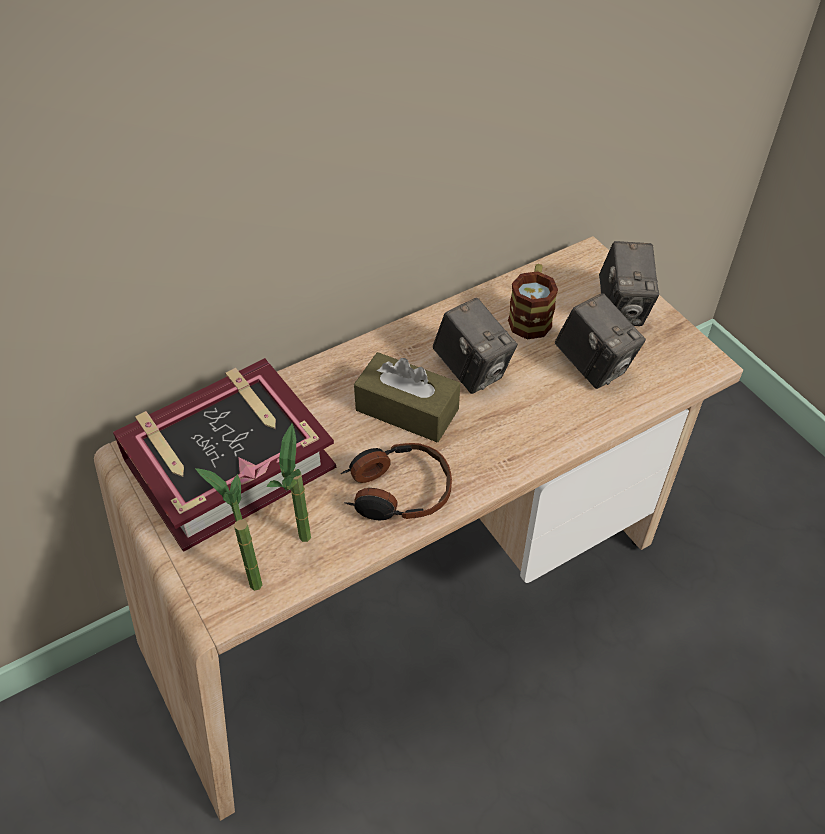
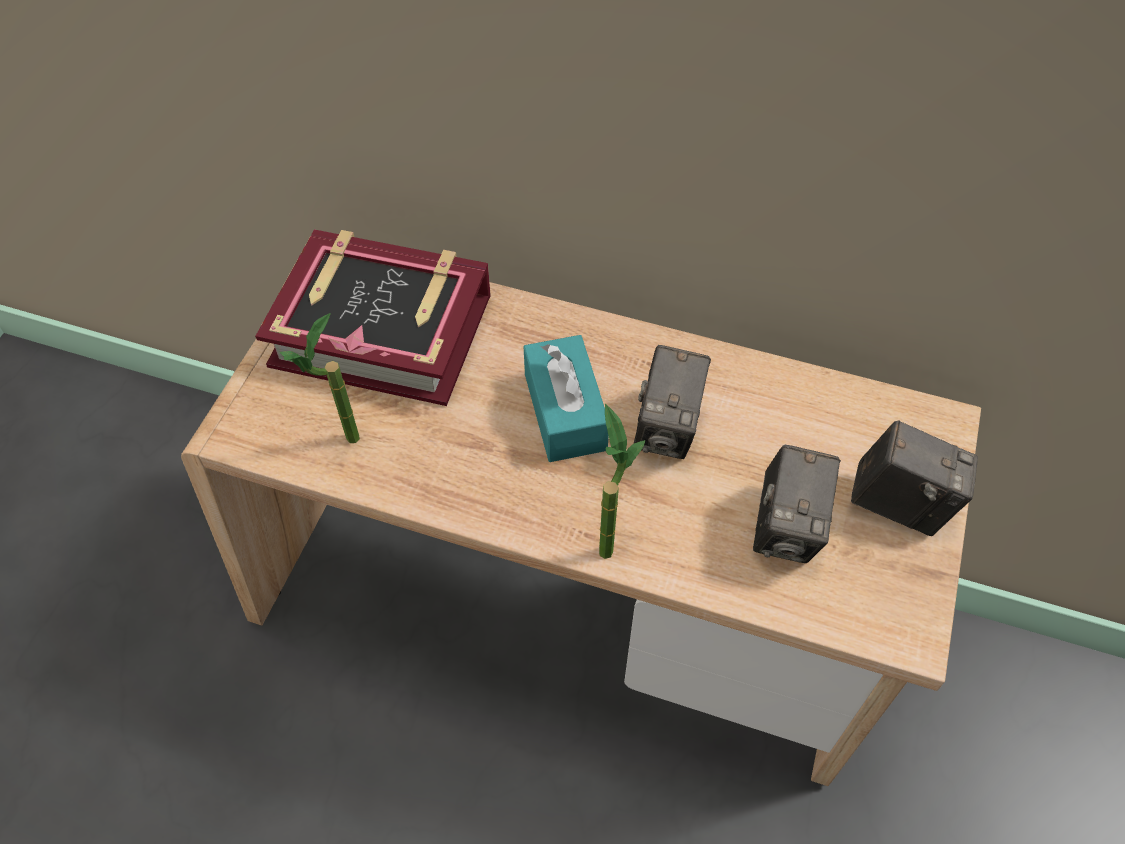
camera: 50 degrees right, 5 degrees up
(248, 576) = (279, 427): potted plant -> potted plant (607, 539)
(397, 491) = (462, 470): headphones -> none
(407, 410) = (565, 411): brown tissue box -> turquoise tissue box
(531, 316) = (794, 429): mug -> none
(622, 309) = (900, 503): camera -> camera turned 120 degrees counterclockwise

